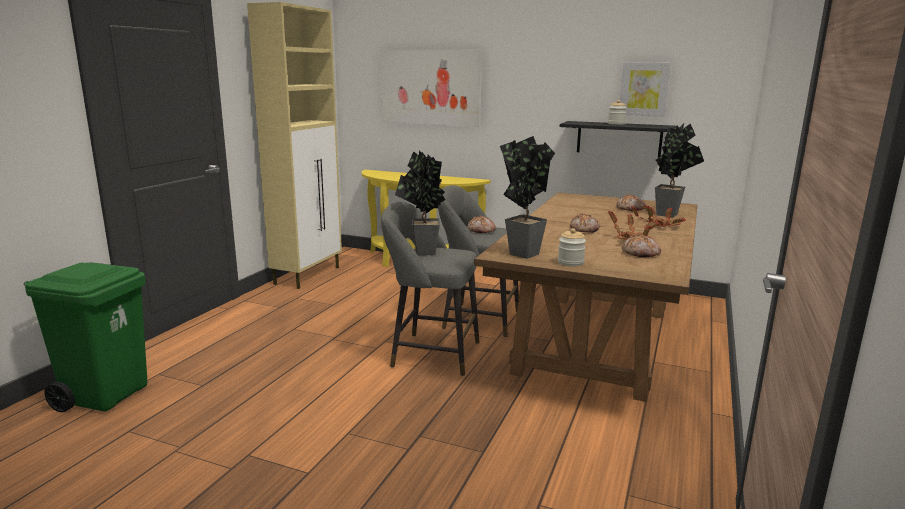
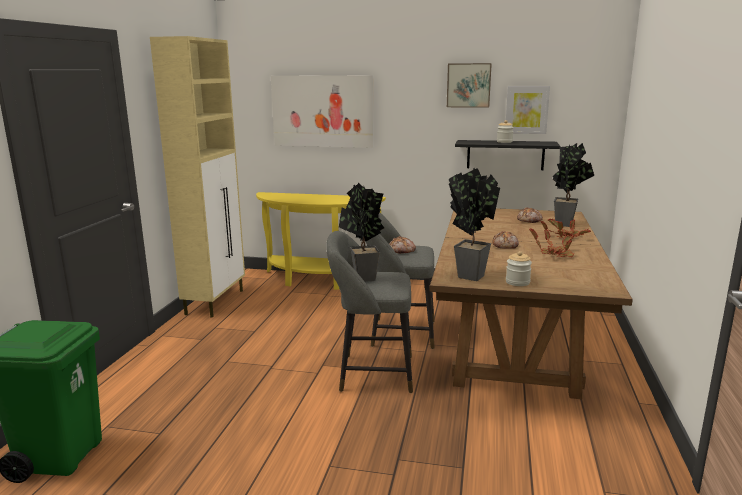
camera: 10 degrees left, 0 degrees up
(581, 61) = (468, 85): none -> picture
(641, 253) = (570, 267): bread -> none

